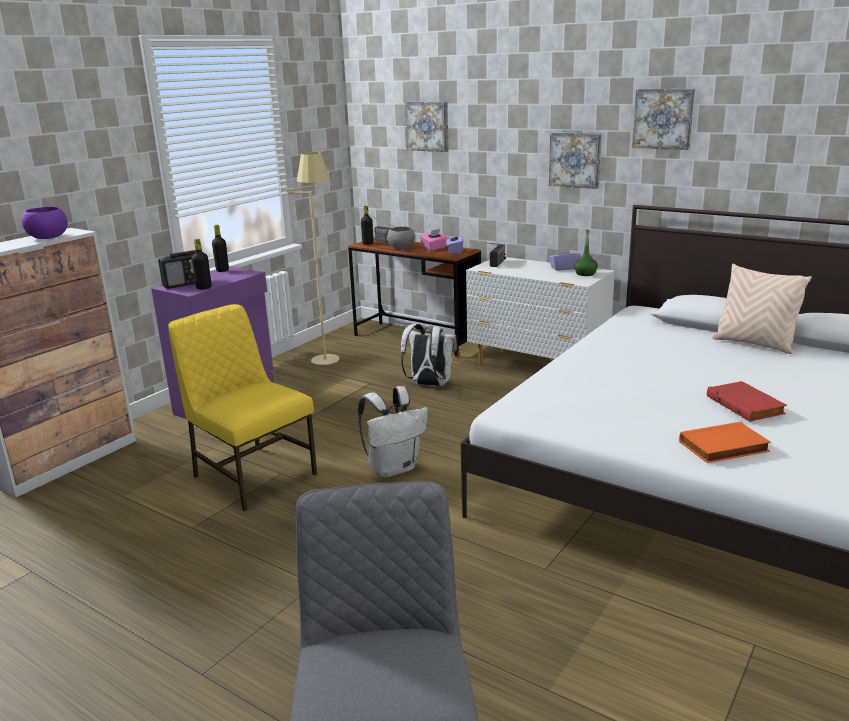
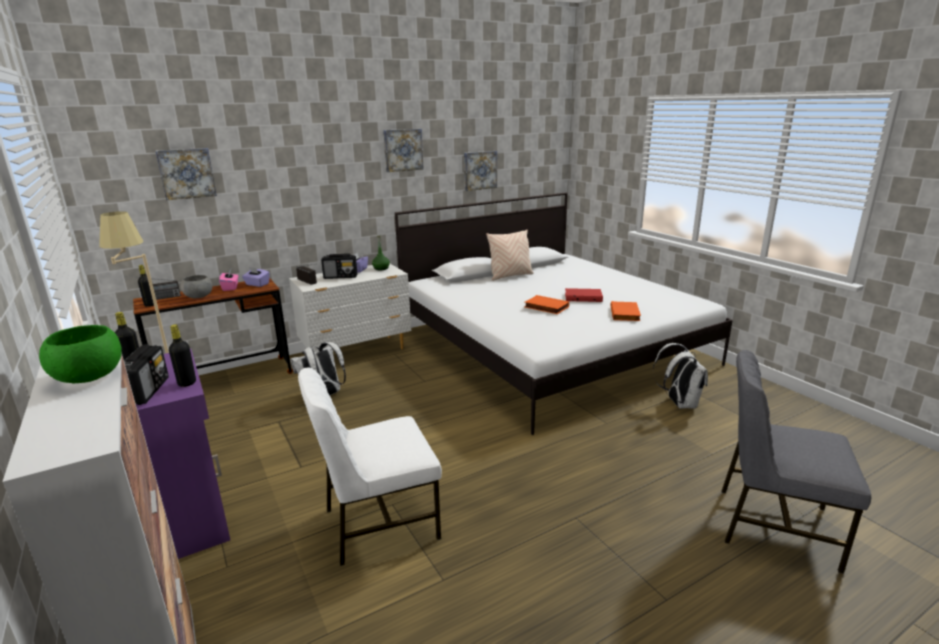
camera: 65 degrees left, 0 degrees up
(48, 237) = (88, 377): purple bowl -> green bowl
(252, 475) = (378, 523): yellow chair -> white chair
(394, 468) = (441, 445): white backpack -> white backpack (679, 403)
(530, 268) = (341, 277): none -> radio
(575, 159) = (343, 186): picture -> picture (479, 170)
(651, 387) = (545, 307): none -> orange book

